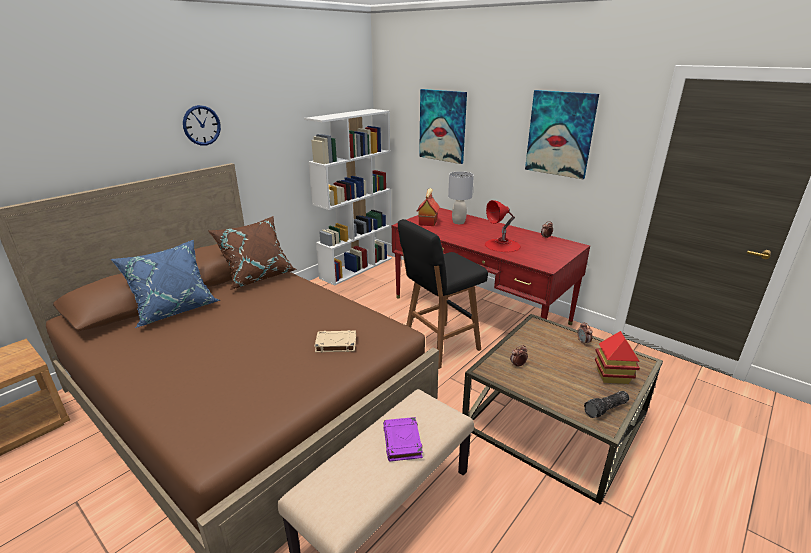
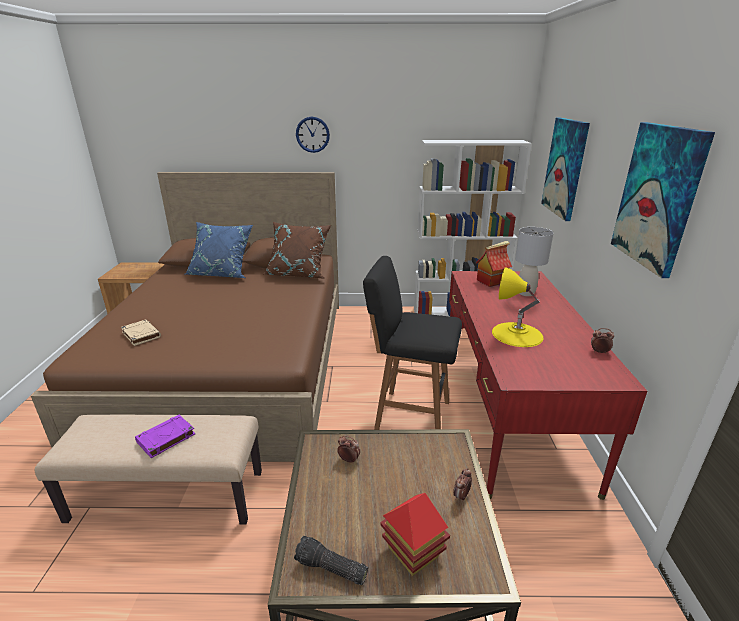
camera: 50 degrees right, 0 degrees up
(335, 344) = (237, 341): beige book -> beige book (141, 335)
(502, 245) = (517, 334): red table lamp -> yellow table lamp

